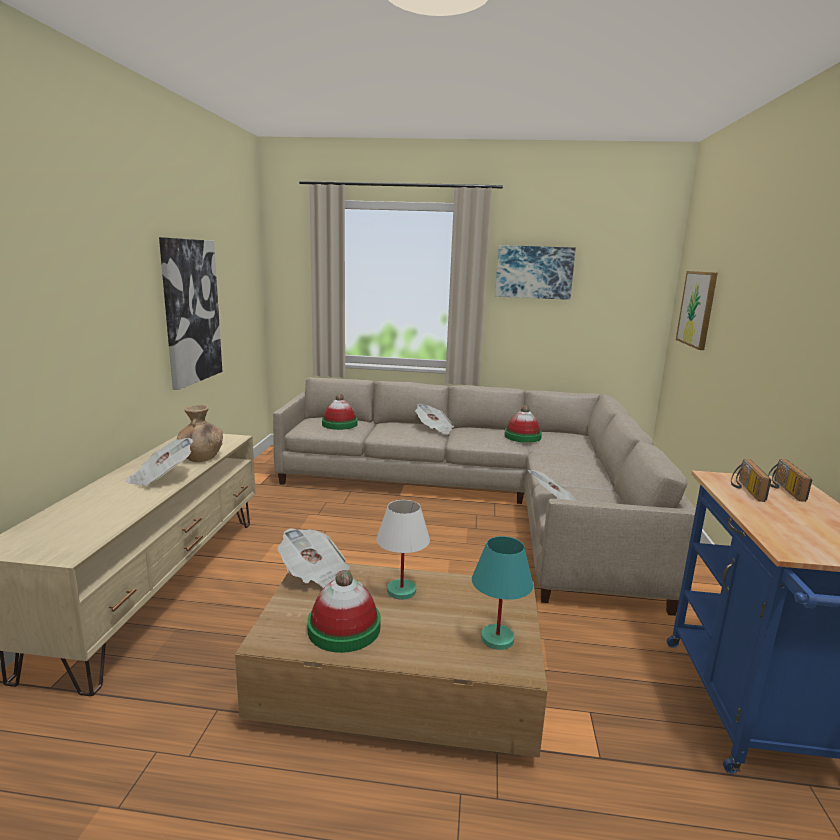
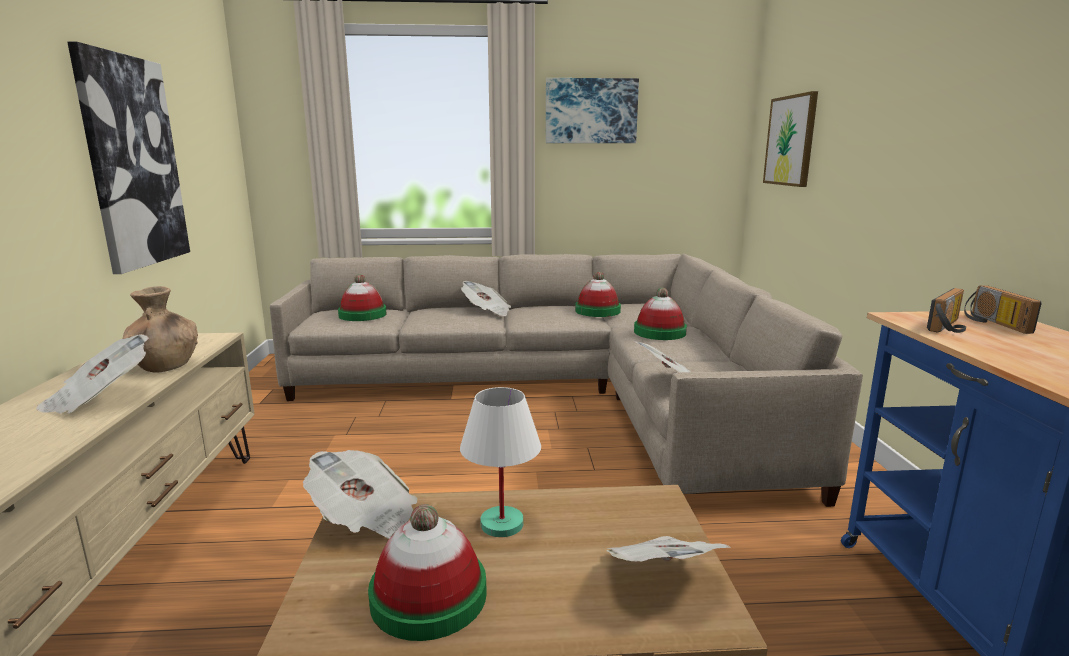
camera: 10 degrees left, 0 degrees up
(497, 638) = (663, 576): turquoise table lamp -> newspaper
(565, 460) = (659, 332): none -> hat
(745, 489) = (950, 327): radio -> radio turned 135 degrees counterclockwise

